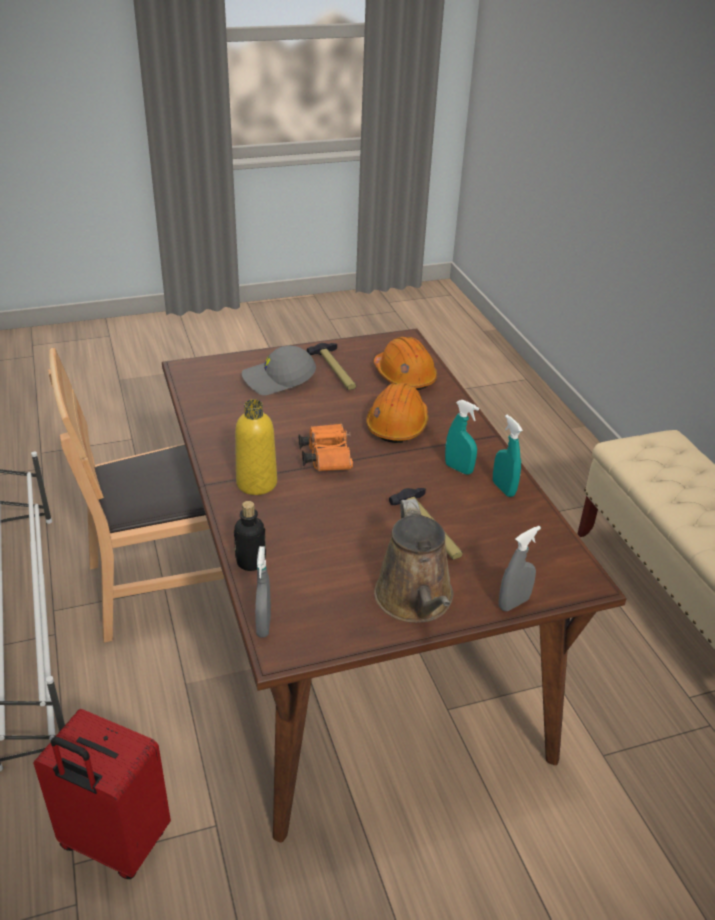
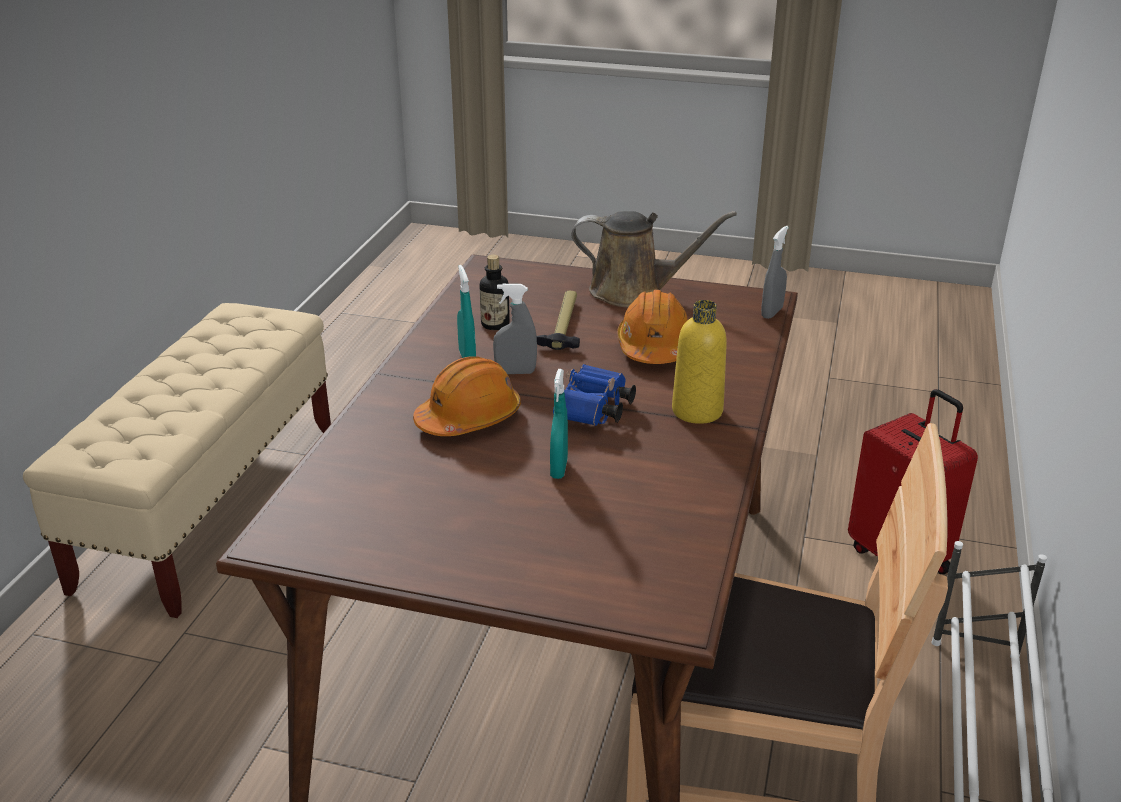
camera: 145 degrees left, 5 degrees down
(251, 562) = (753, 351): bottle -> bottle (495, 324)
(278, 380) = (550, 535): grey cap -> none
(326, 457) = (593, 412): orange binoculars -> blue binoculars
(335, 371) = (451, 520): hammer -> none
(404, 376) = (369, 476): orange hard hat -> orange hard hat (654, 347)
(415, 601) = (634, 291): brown watering can -> brown watering can turned 75 degrees clockwise
(503, 489) = (451, 330): turquoise spray bottle -> turquoise spray bottle (559, 469)
(513, 603) = (560, 270): grey spray bottle -> grey spray bottle (515, 372)

